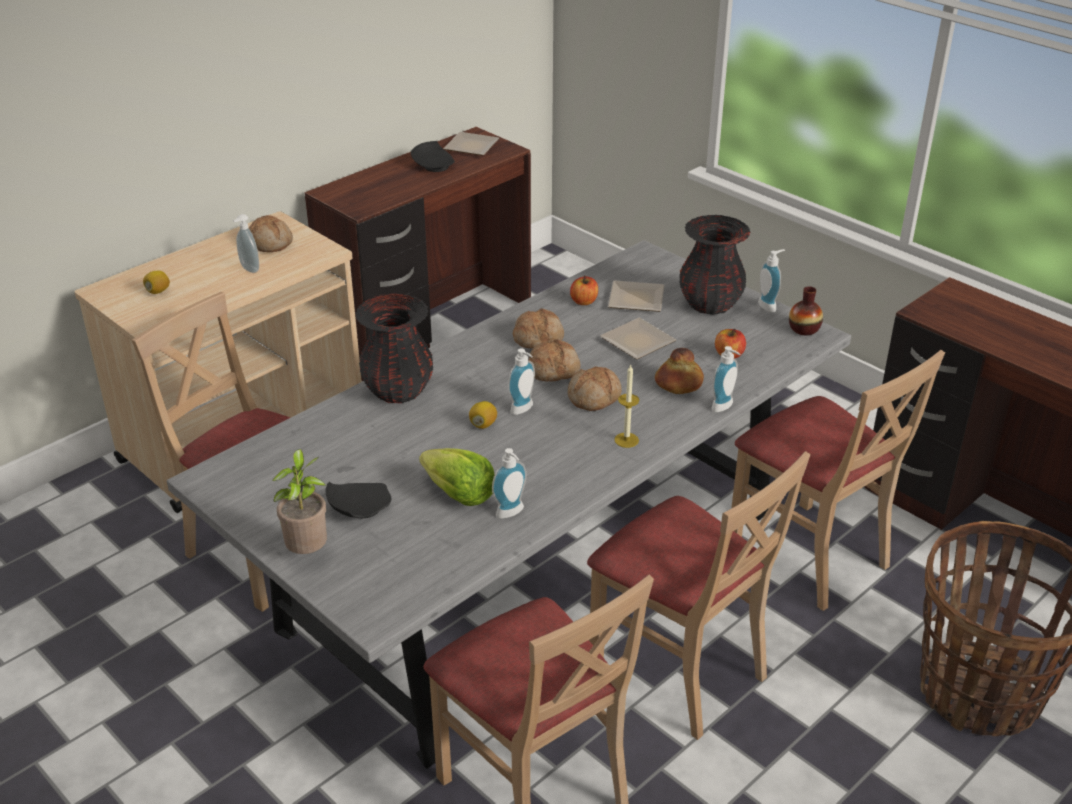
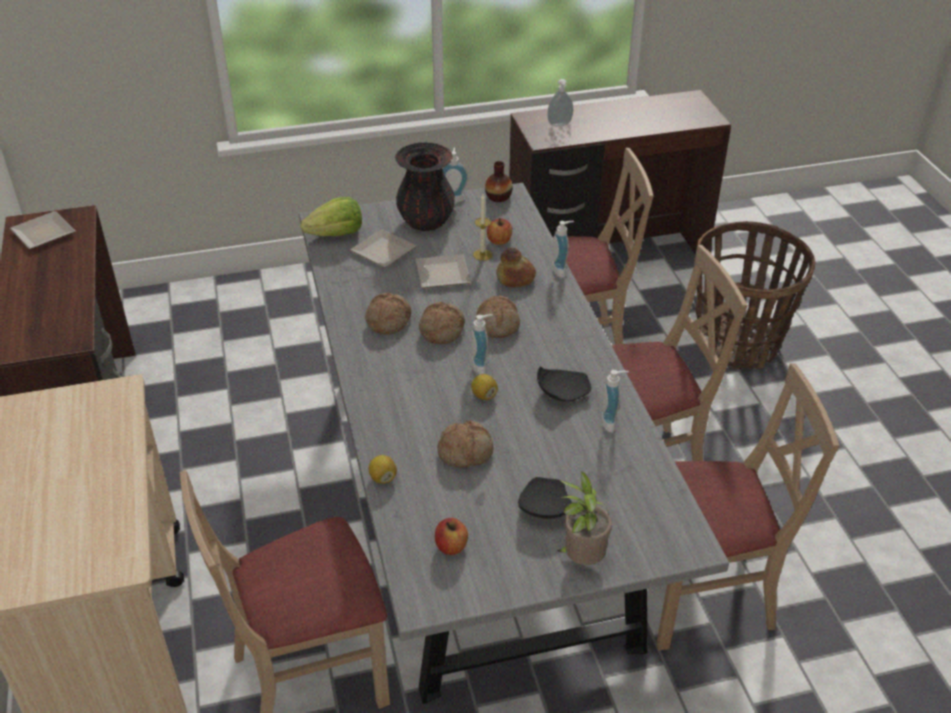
camera: 60 degrees left, 5 degrees up
(158, 291) = (57, 540): lemon -> lemon (383, 478)
(248, 269) = (92, 455): soap dispenser -> soap dispenser (560, 125)
(270, 243) = (56, 424): bread -> bread (465, 451)
(398, 391) = (392, 427): black vase -> none
(434, 165) = (49, 267): black plate -> black plate (562, 392)
(458, 494) = (567, 442): lettuce -> lettuce (336, 234)
(584, 301) = (358, 277): apple -> apple (451, 546)
(626, 440) = (564, 330): candle -> candle (482, 255)

